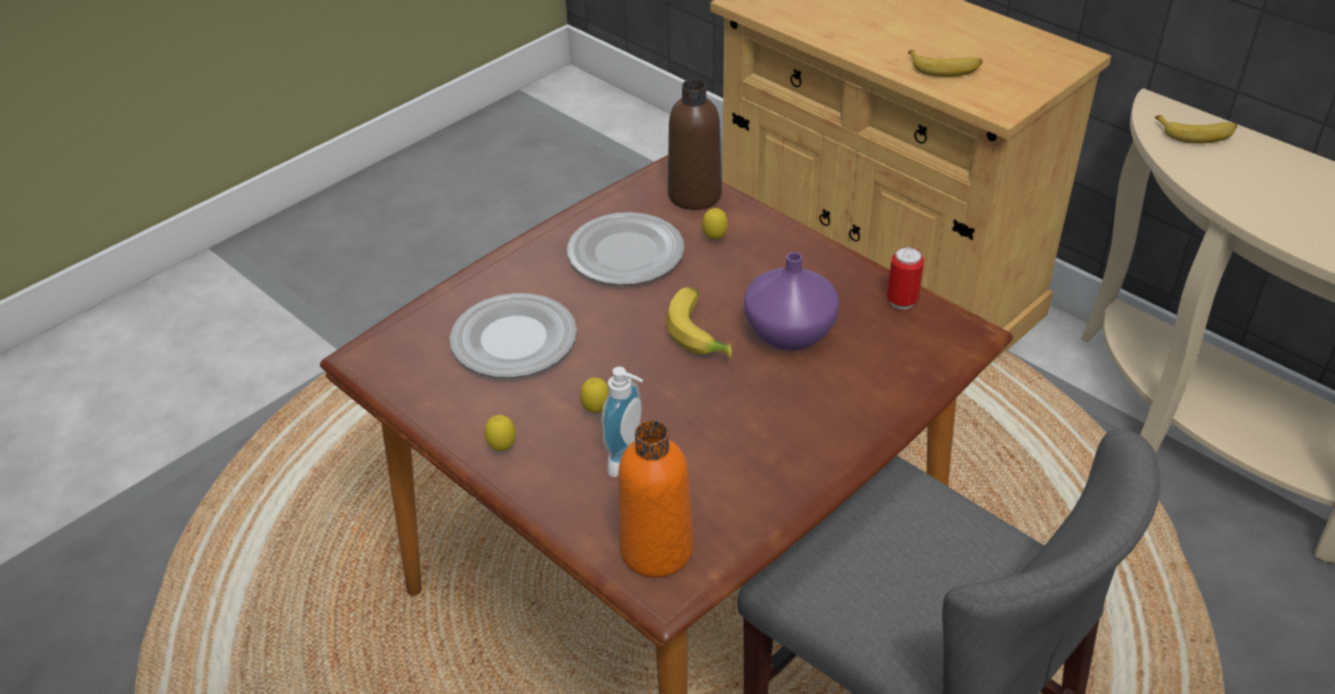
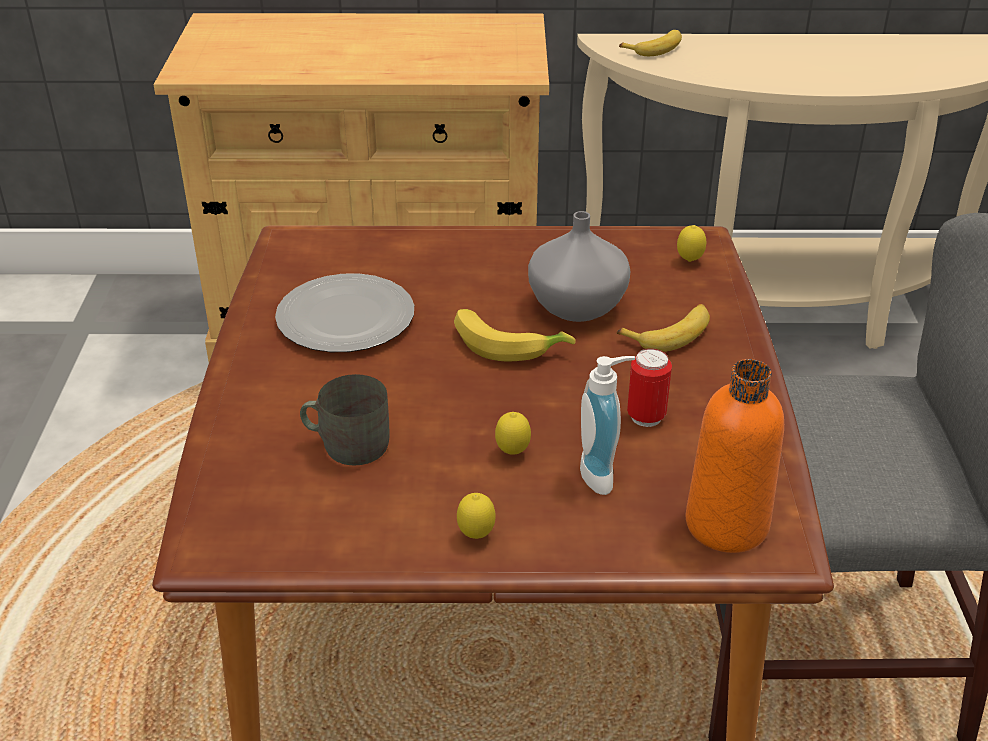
camera: 45 degrees left, 5 degrees down
(513, 341) = (347, 443): plate -> grey mug
(694, 195) = (340, 245): brown bottle -> none
(715, 239) = (409, 269): lemon -> lemon (689, 261)
(787, 333) = (575, 307): purple vase -> grey vase
(902, 301) = (623, 242): can -> can (646, 417)
(945, 68) = (439, 62): banana -> banana (670, 334)

